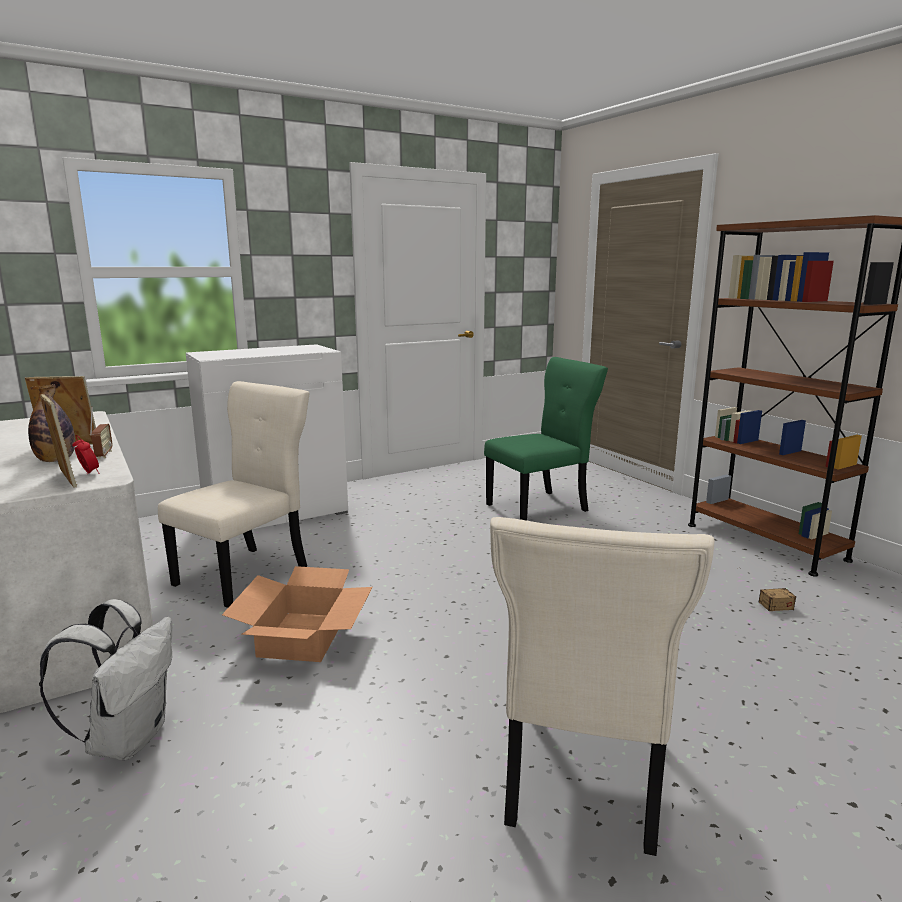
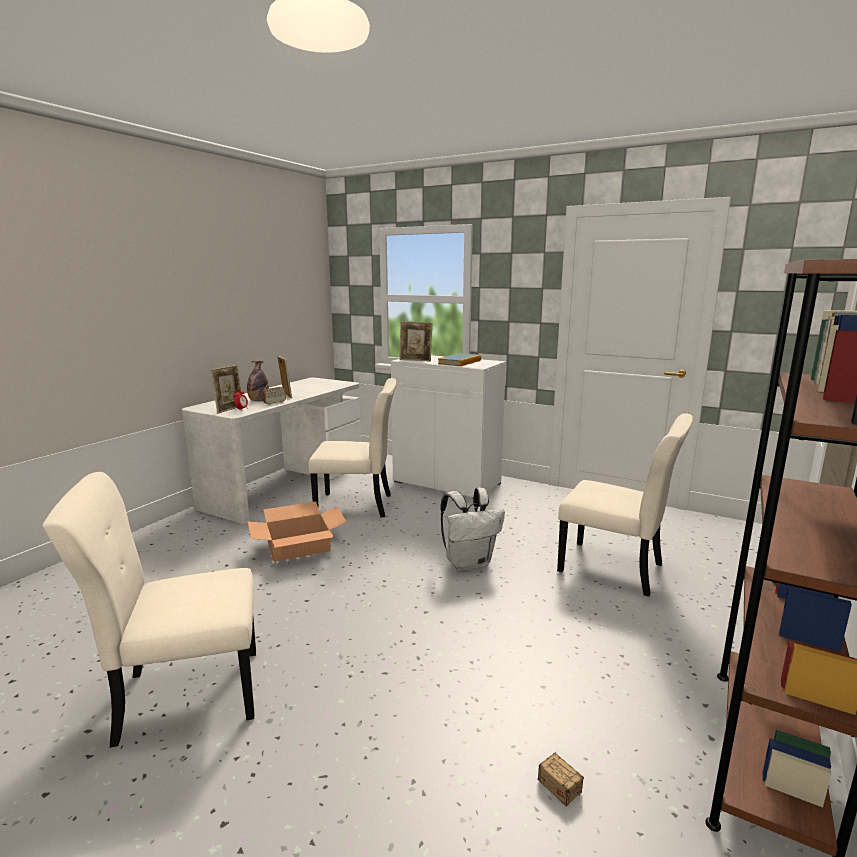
camera: 60 degrees right, 0 degrees up
(127, 738) = (184, 541): white backpack -> white backpack (469, 563)
(228, 356) = (415, 360): none -> picture frame
(284, 350) = (460, 362): none -> book
(540, 507) = (615, 569): green chair -> beige chair

